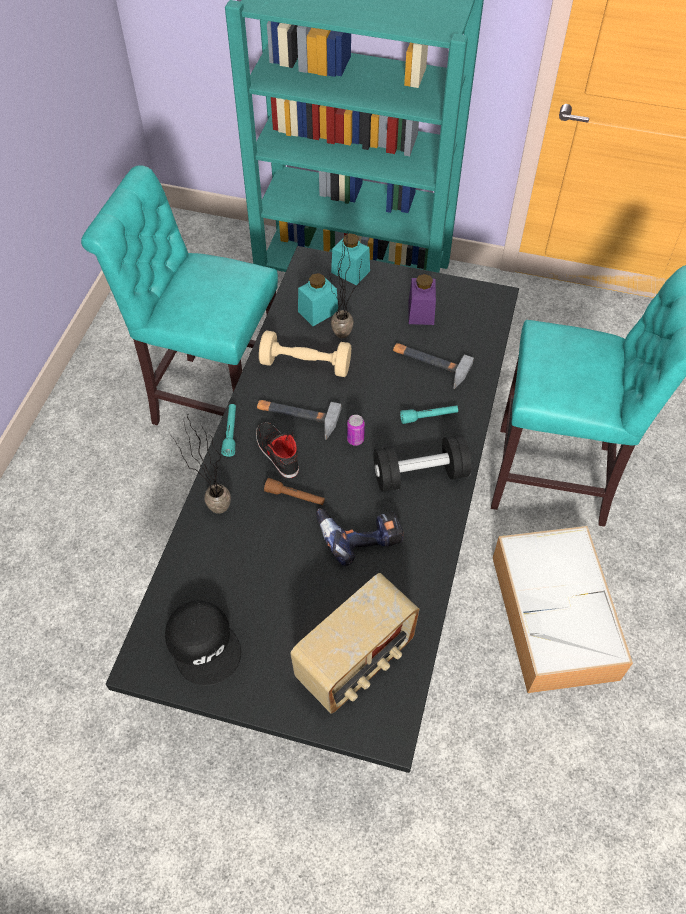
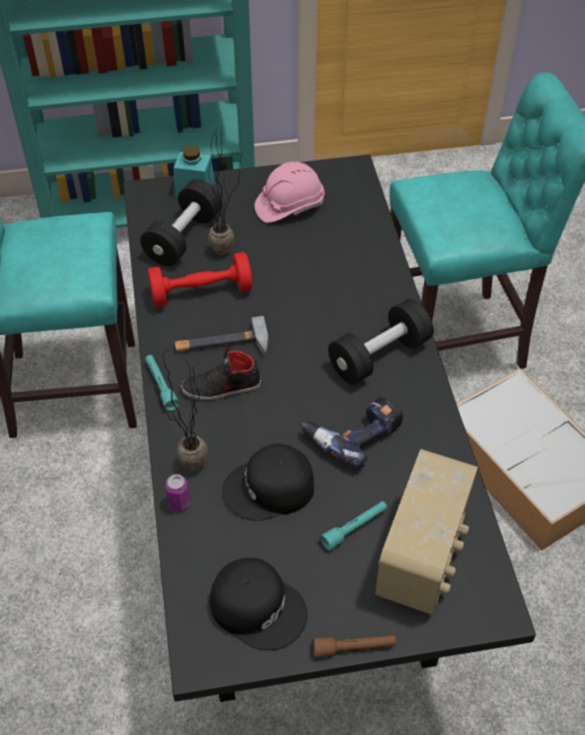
camera: 25 degrees left, 5 degrees down
(266, 553) = (270, 489): none -> black cap
(276, 452) = (221, 388): black shoe -> black shoe turned 45 degrees counterclockwise
(295, 496) = (266, 423): brown flashlight -> brown flashlight (354, 648)
(305, 364) = (201, 292): beige dumbbell -> red dumbbell
(318, 311) = (183, 237): turquoise jar -> black dumbbell
(355, 439) = (295, 346): can -> can (179, 503)
(421, 312) = (289, 205): purple jar -> pink hard hat
(429, 364) = (326, 250): hammer -> none
(429, 417) = (355, 299): turquoise flashlight -> turquoise flashlight (354, 528)

